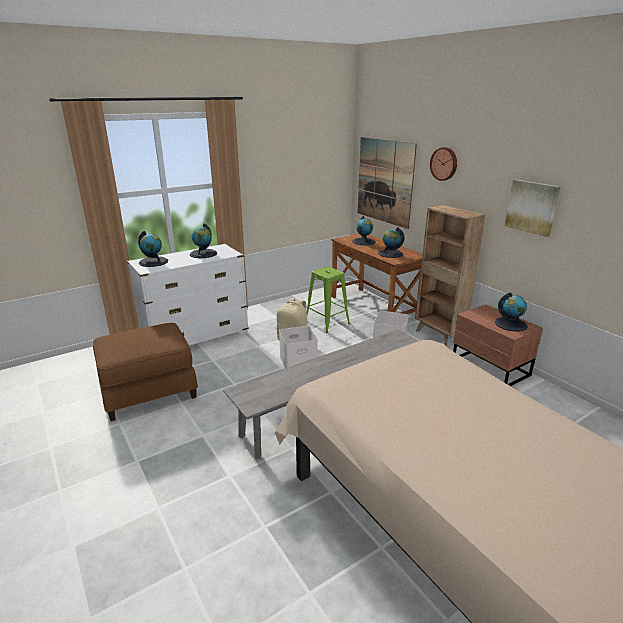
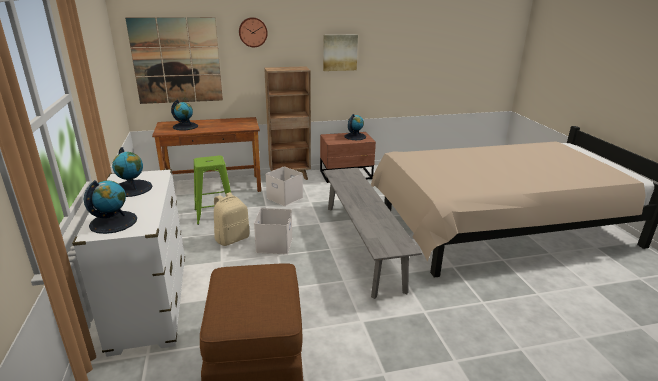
camera: 70 degrees left, 0 degrees up
(390, 253) = (232, 125): globe -> none

